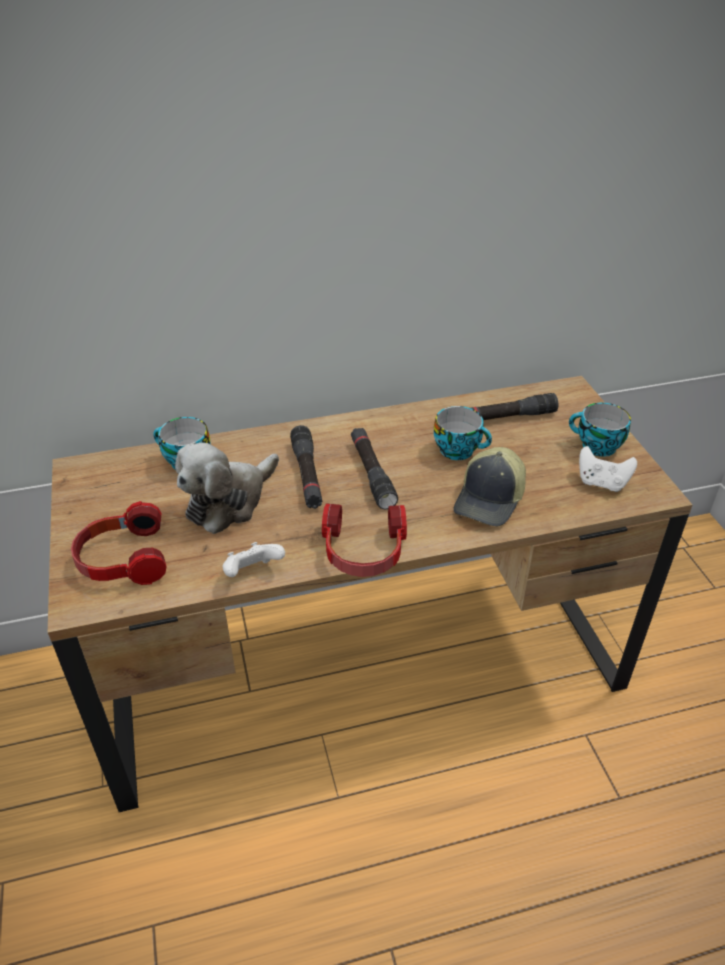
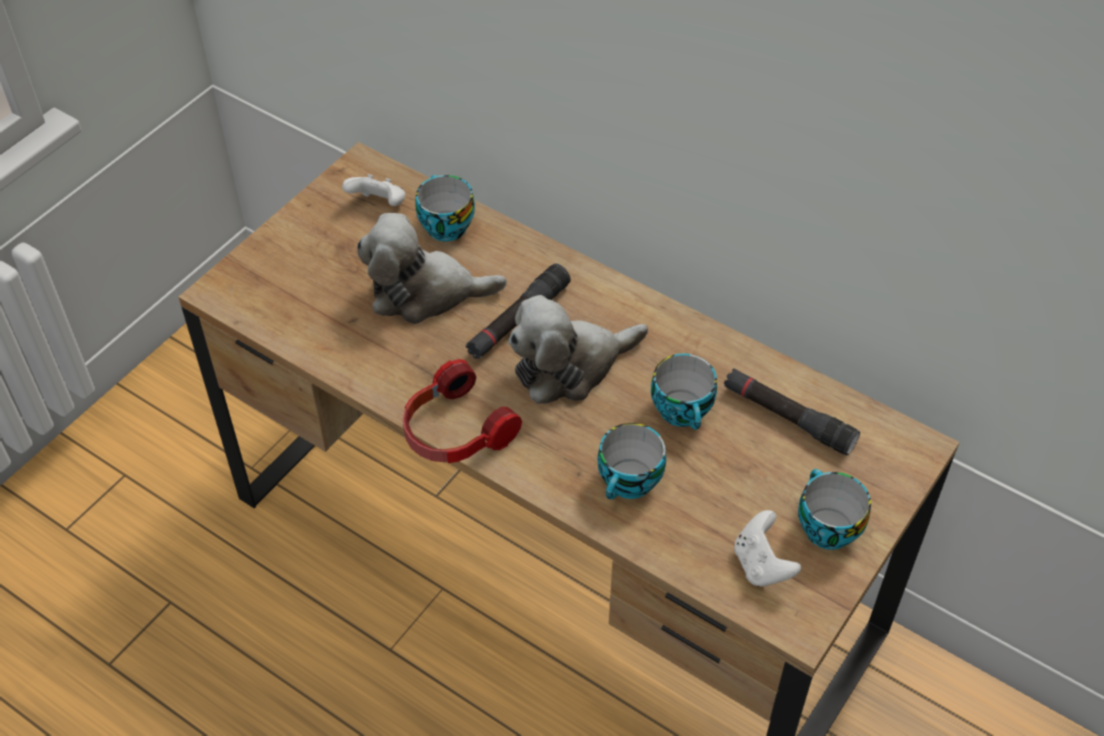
camera: 50 degrees right, 10 degrees up
(122, 559) = (289, 279): headphones -> none
(253, 573) = (354, 372): white game controller -> white game controller (379, 205)
(372, 473) = (570, 366): black flashlight -> plush toy
(490, 500) = (630, 483): cap -> cup

